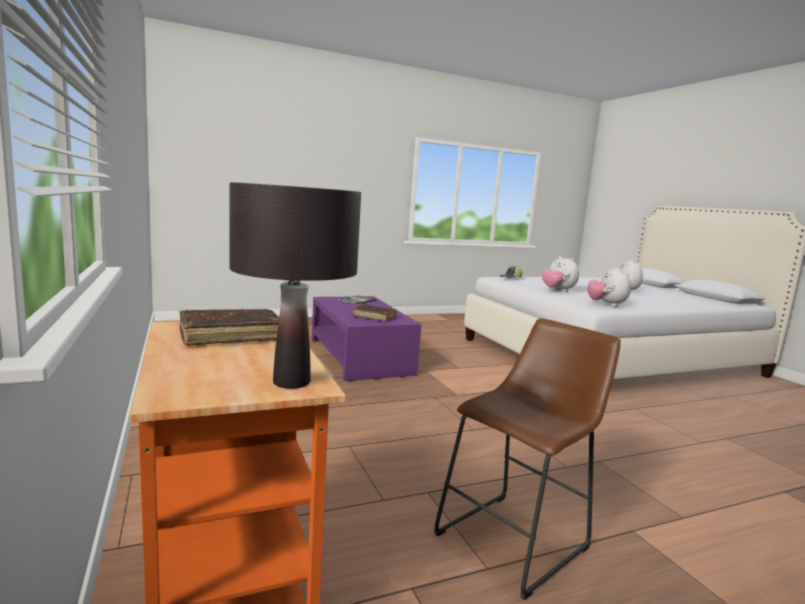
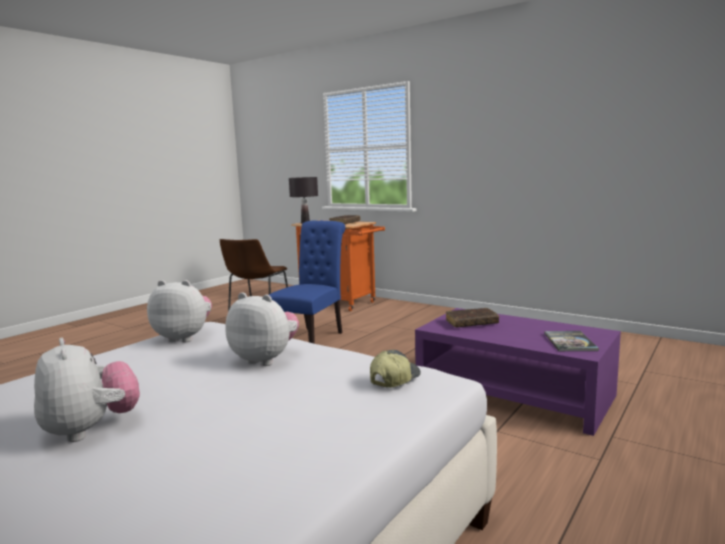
camera: 150 degrees right, 0 degrees up
(439, 469) = (312, 338): none -> blue chair
(606, 305) = (184, 338): plush toy -> plush toy turned 45 degrees counterclockwise

